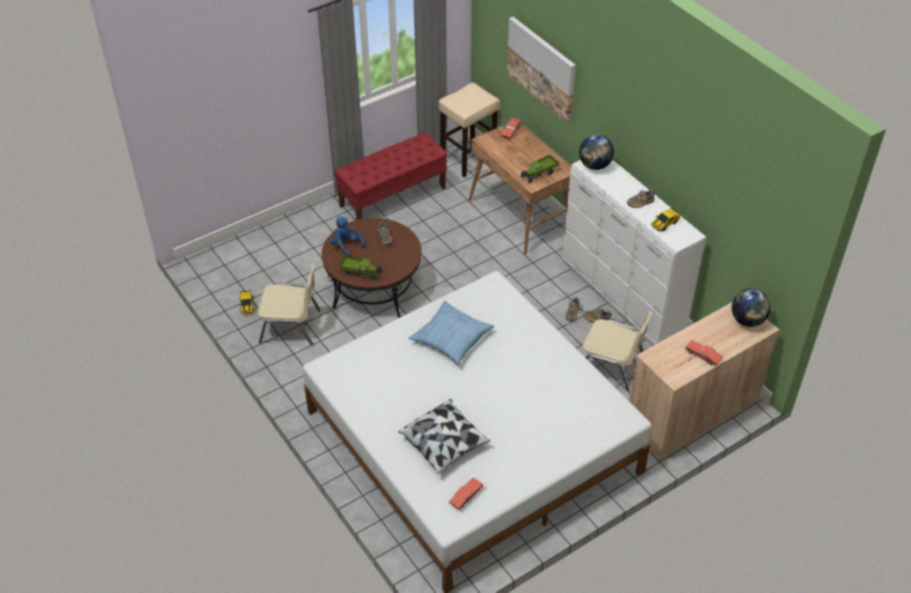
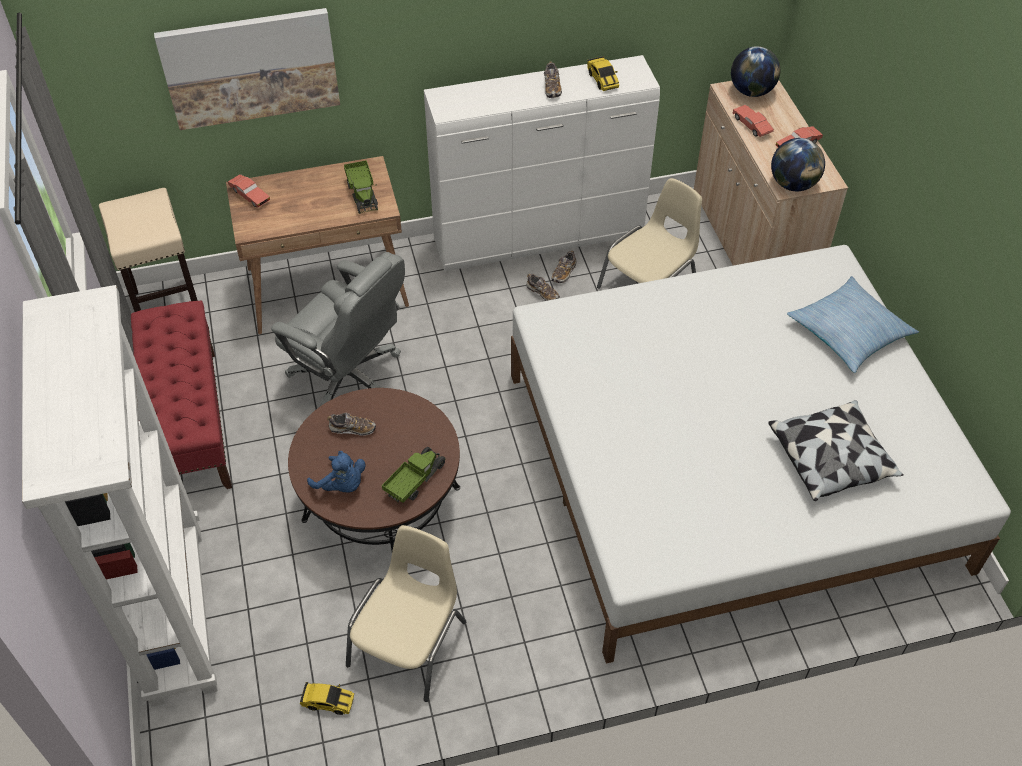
camera: 70 degrees left, 5 degrees up
(277, 234) = (175, 612): none -> white bookcase
(346, 245) = (342, 485): blue plush toy -> blue plush toy turned 120 degrees counterclockwise
(451, 338) = (631, 395): pillow -> pillow (849, 331)
(454, 248) = (349, 380): none -> grey office chair
(466, 497) = (931, 461): red toy car -> red toy car (752, 126)
(595, 165) = (453, 104): globe -> globe (793, 184)

